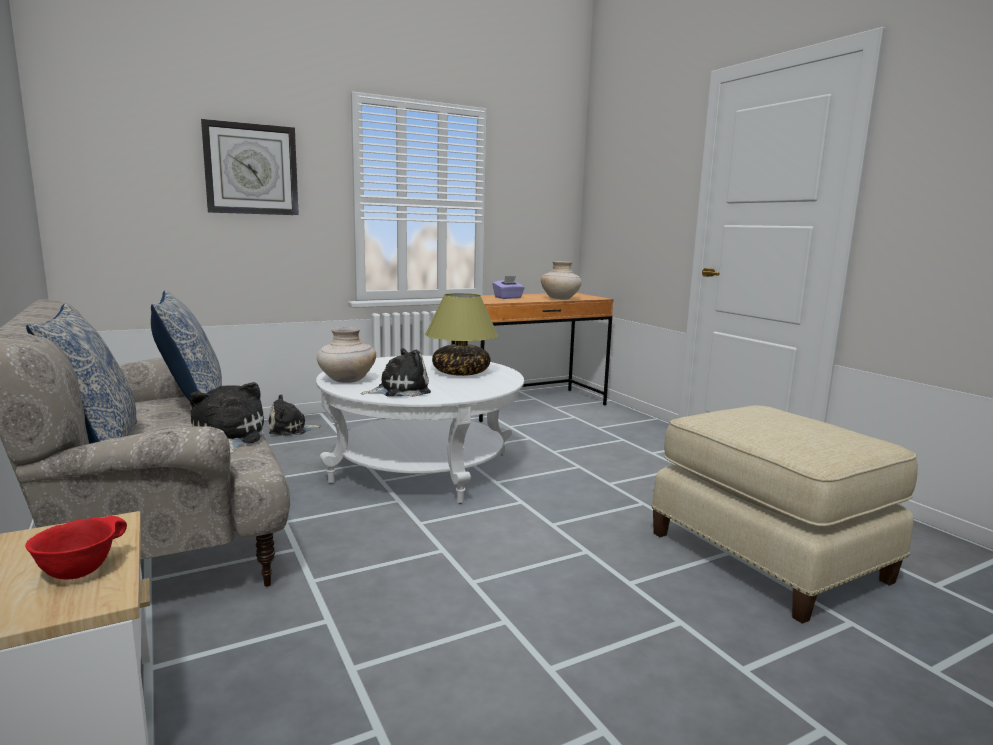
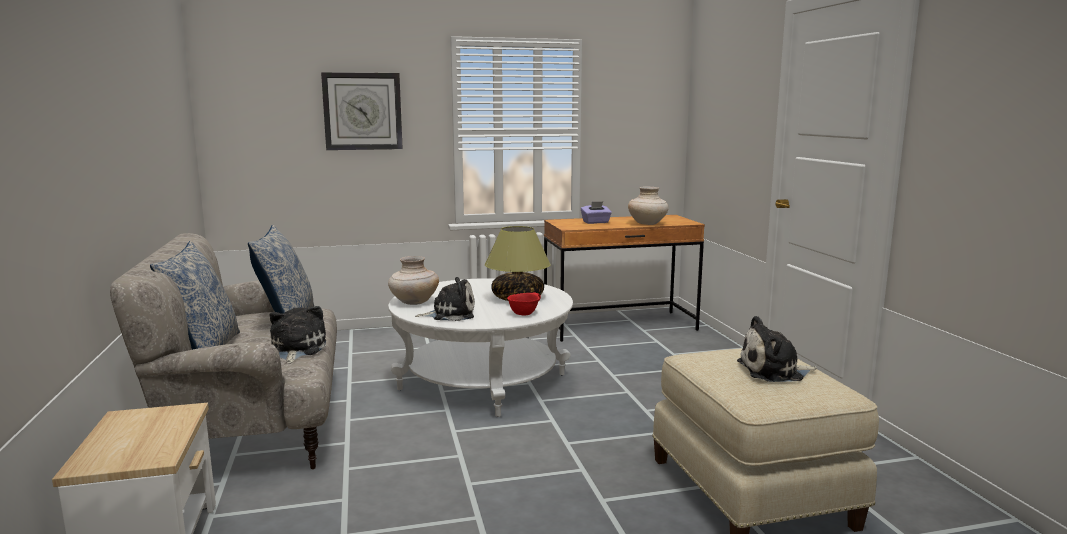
camera: 15 degrees right, 0 degrees up
(78, 571) = (152, 440): red bowl -> red bowl (523, 314)
(291, 430) = (390, 339): plush toy -> plush toy (774, 371)

